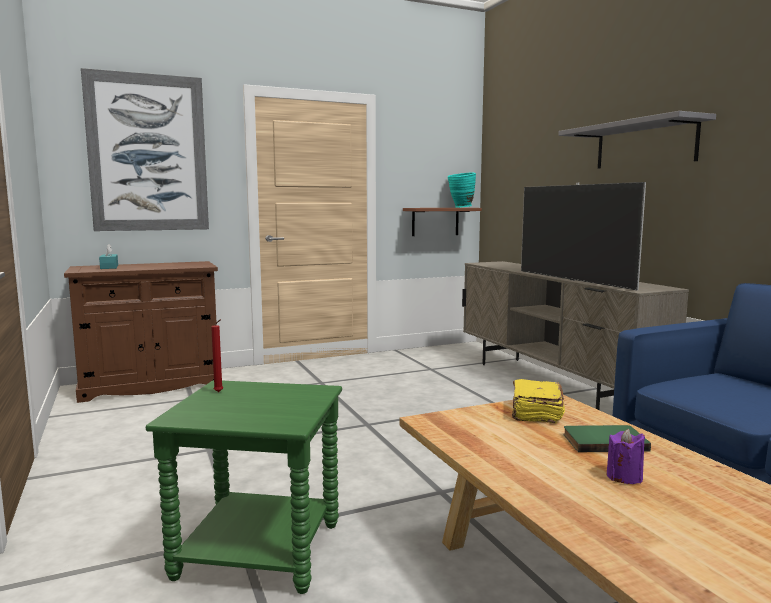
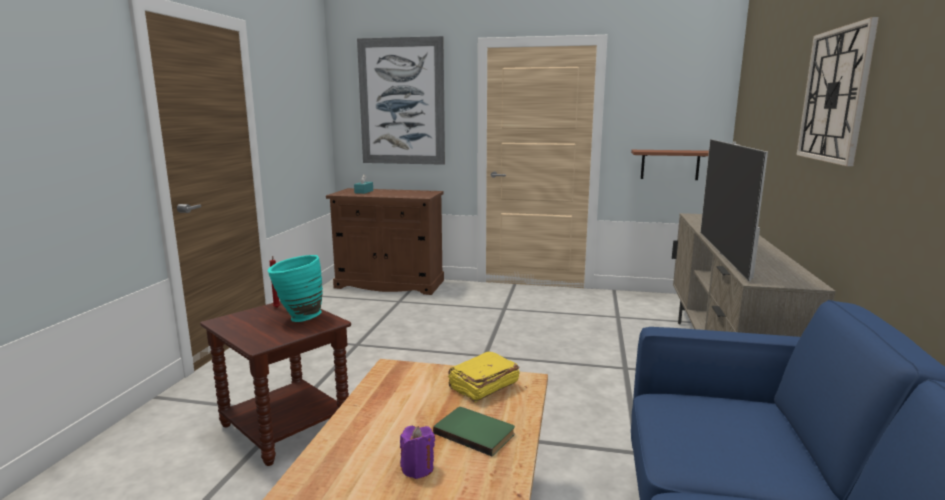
camera: 35 degrees right, 5 degrees up
(257, 552) = (284, 427): green side table -> brown side table
(461, 207) = (698, 151): turquoise vase -> turquoise vase (298, 318)
(644, 144) = (835, 95): grey shelf -> wall clock

